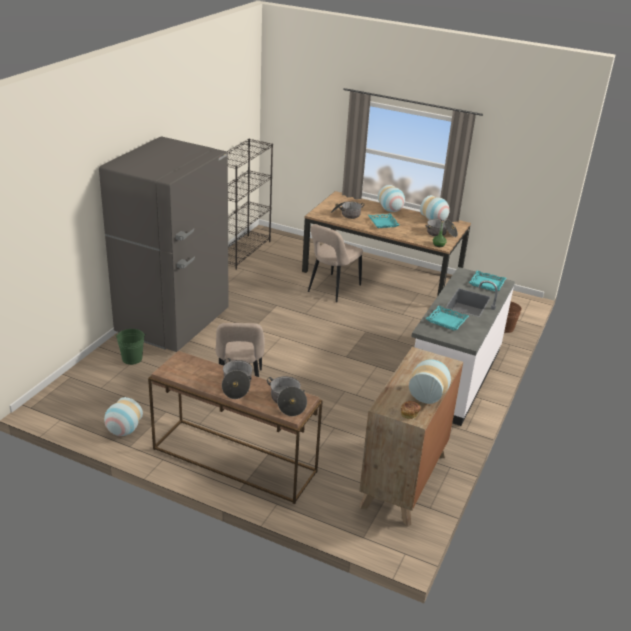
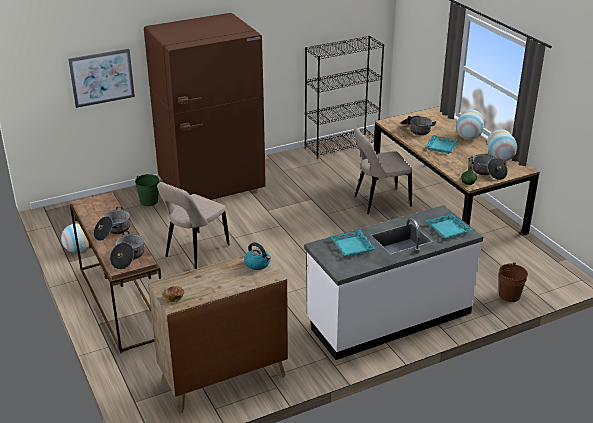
camera: 40 degrees right, 0 degrees up
(67, 235) = (102, 77): none -> picture
(174, 323) = (212, 185): grey fridge -> brown fridge
(426, 359) = (258, 264): none -> kettle
(428, 394) = (213, 291): vase -> none

